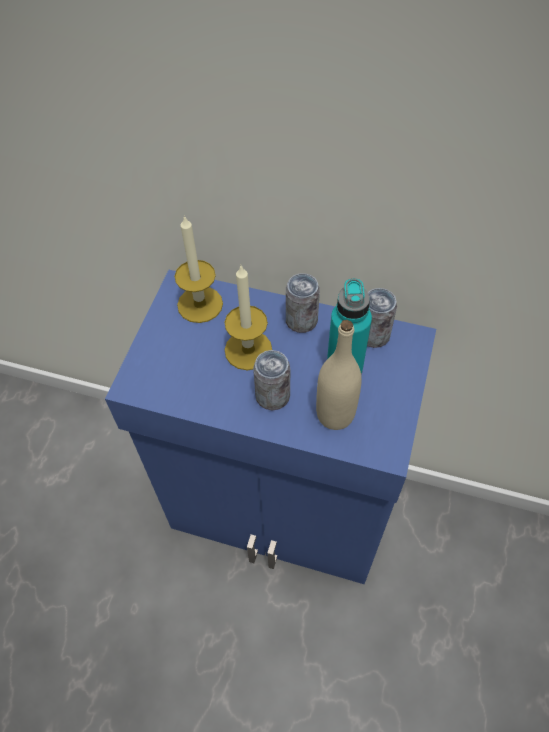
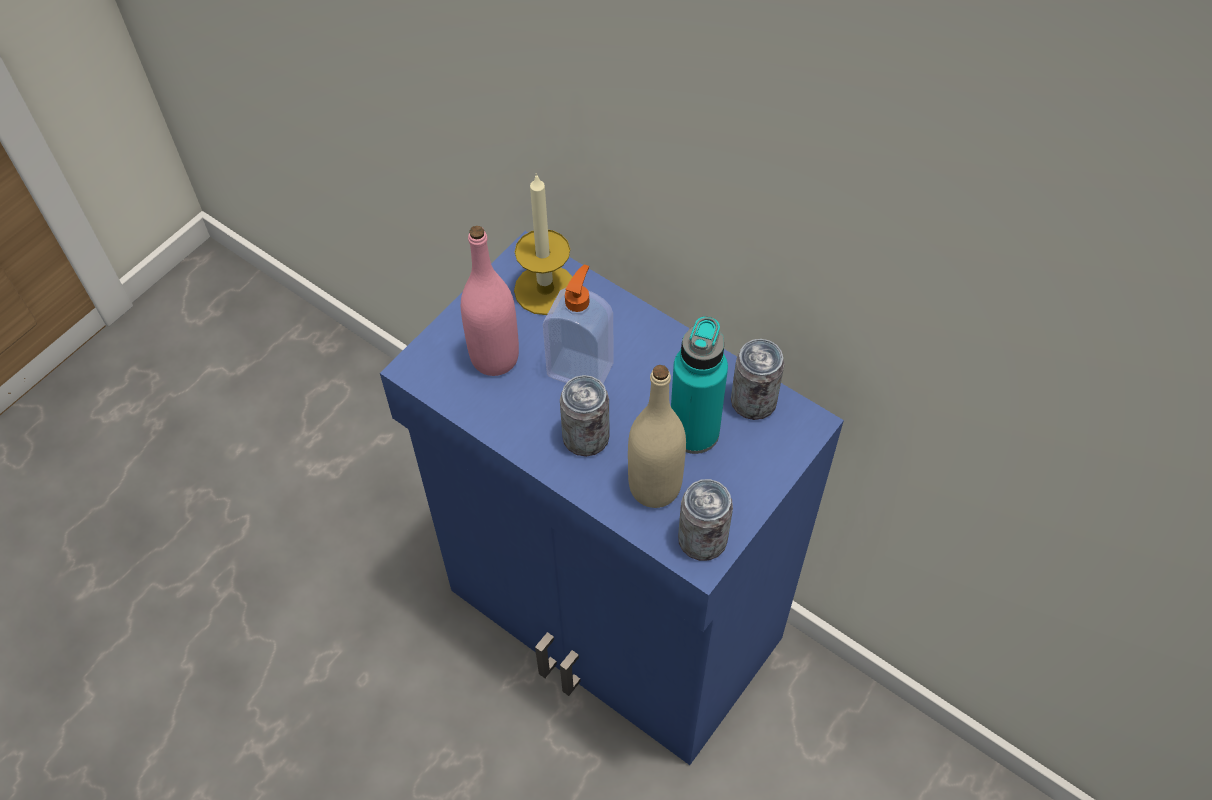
camera: 20 degrees right, 0 degrees up
(184, 361) = (494, 357): none -> pink bottle
(248, 350) = (581, 368): candle -> soap dispenser
(301, 321) = (667, 352): can -> can (702, 540)

